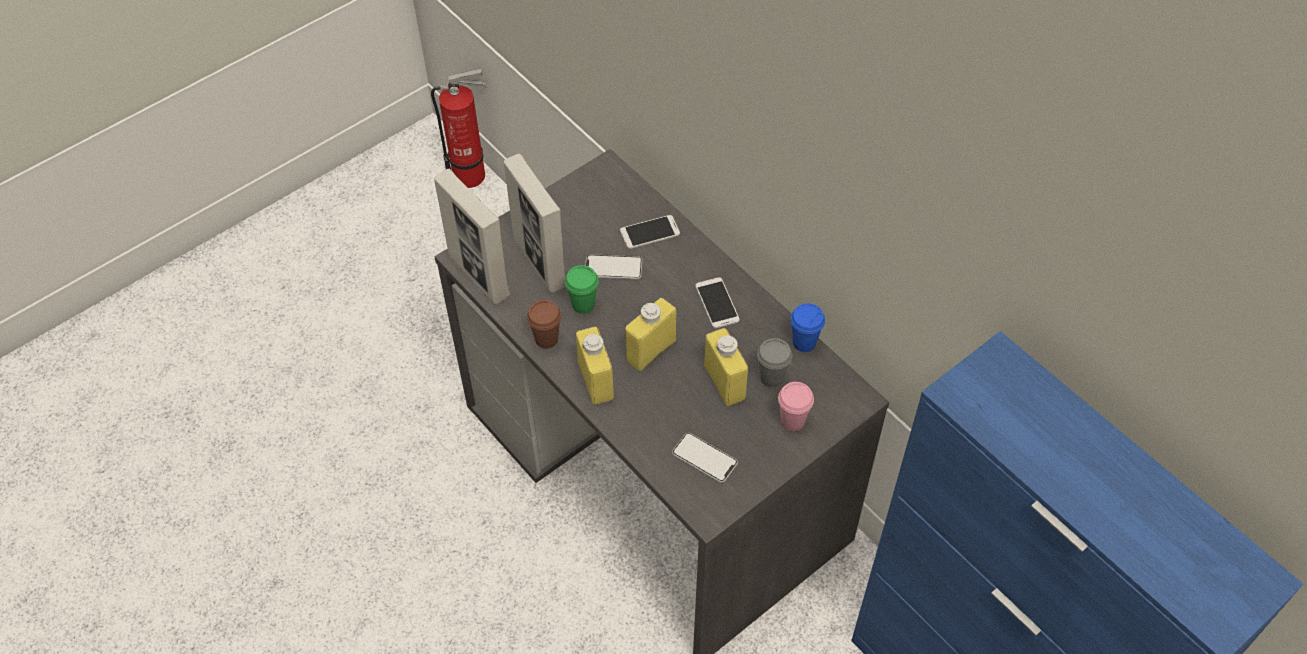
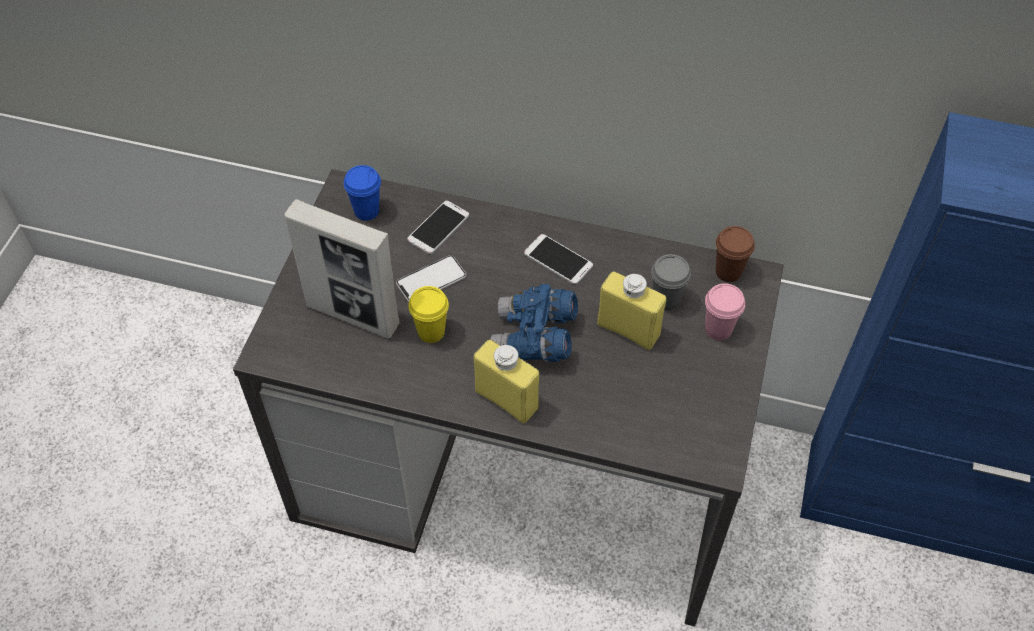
camera: 35 degrees left, 0 degrees up
(473, 175) = (125, 294): fire extinguisher -> none
(479, 276) = (299, 363): picture frame -> none
(546, 339) = (422, 386): brown cup -> brown cup (728, 272)
(583, 304) = (431, 332): green cup -> yellow cup
(651, 350) = (534, 339): yellow bottle -> blue binoculars
(704, 458) = (671, 412): phone -> none
(804, 343) = (667, 252): blue cup -> blue cup (366, 211)

